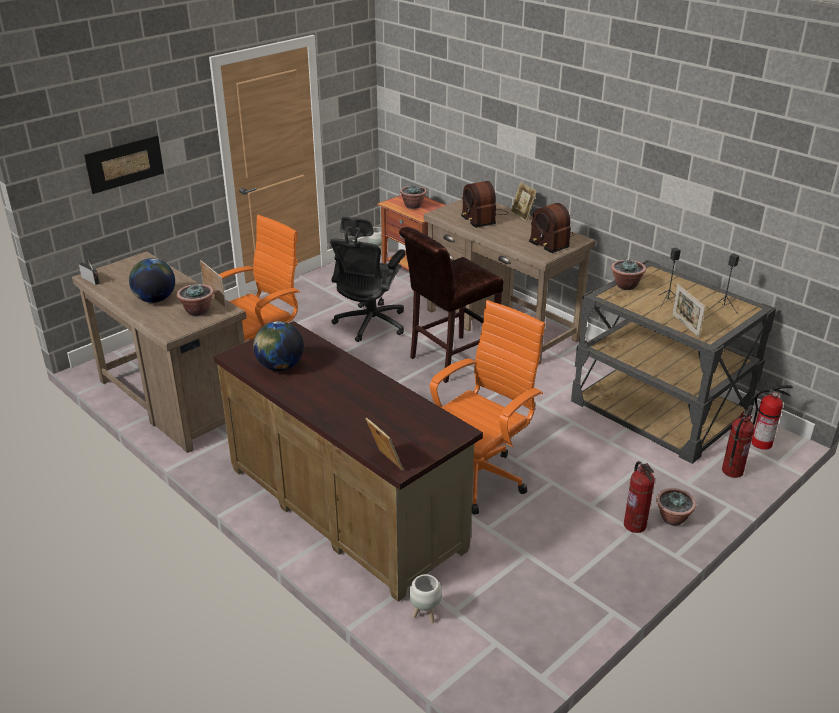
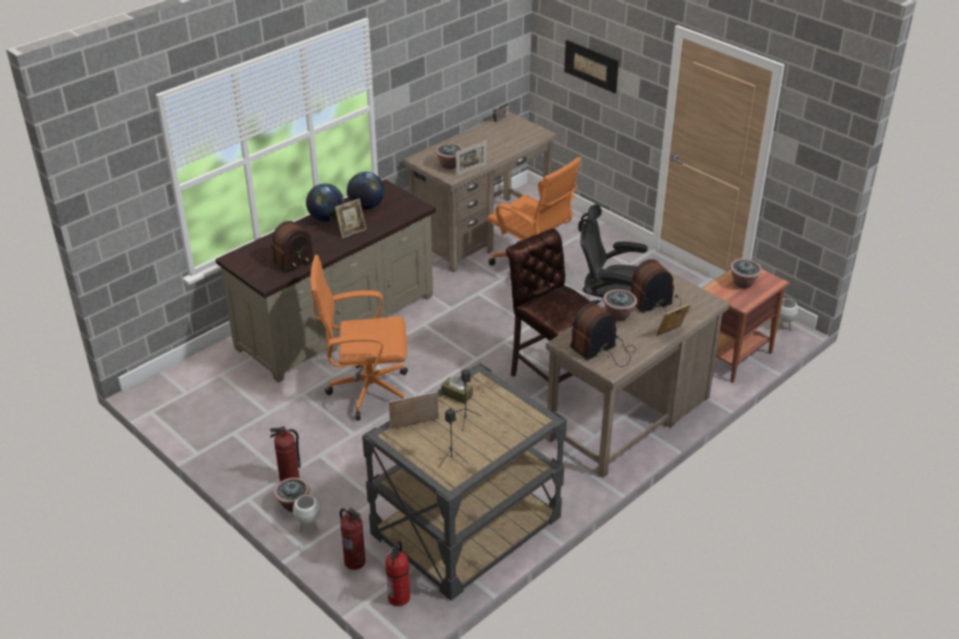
camera: 90 degrees right, 5 degrees up
(155, 299) = (469, 146): globe -> globe (326, 218)
(385, 462) = (239, 252): picture frame -> picture frame (351, 231)
(406, 422) = (284, 260): none -> radio
(425, 615) = (219, 361): white planter -> white planter (308, 528)
(479, 477) = (365, 391): orange office chair -> orange office chair turned 135 degrees clockwise
(625, 286) = (501, 394): potted plant -> potted plant (618, 315)
(635, 305) = (457, 395): none -> brown tissue box

